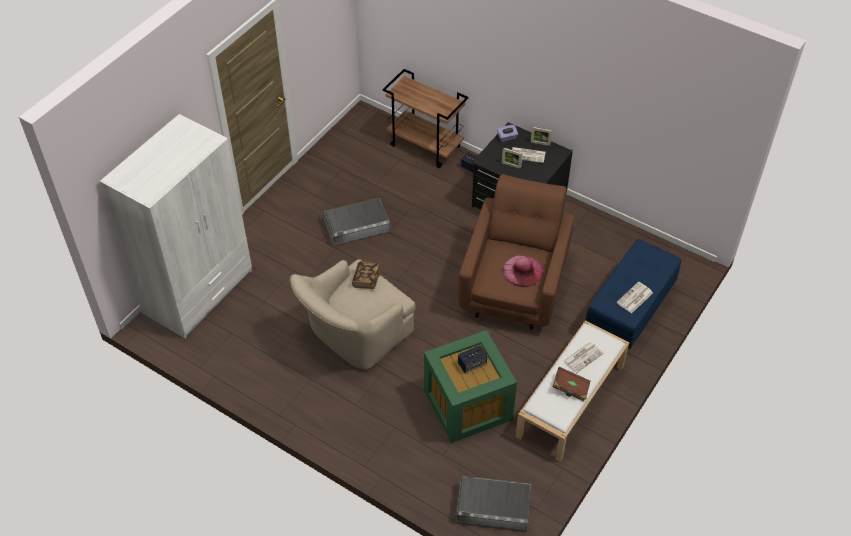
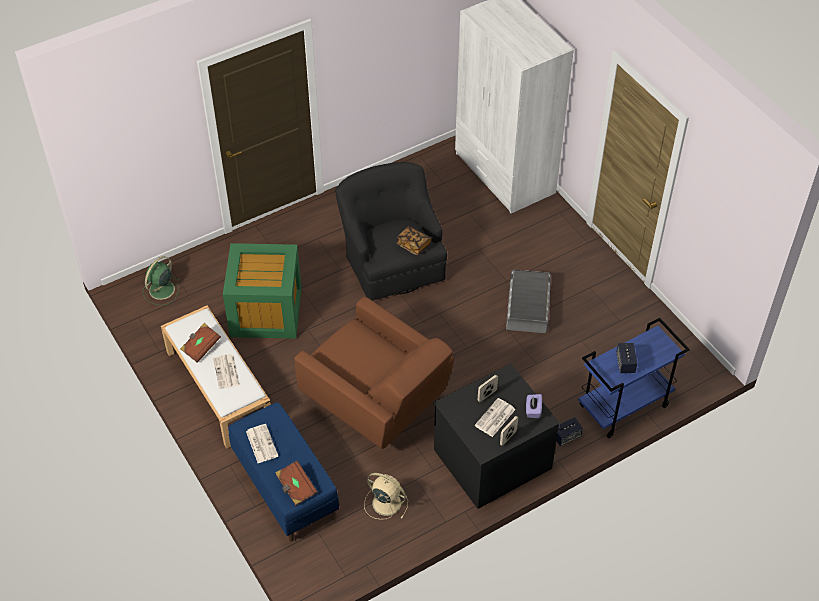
camera: 115 degrees right, 0 degrees up
(354, 335) = (392, 261): beige armchair -> black armchair
(426, 146) = (623, 407): brown cart -> blue cart
(472, 364) = (264, 274): speaker -> speaker (625, 363)
(493, 507) = (161, 290): grey storage box -> green fan
(522, 271) = (350, 362): pink hat -> none
(598, 247) = (385, 502): none -> beige fan
(655, 260) = (296, 488): none -> brown book

